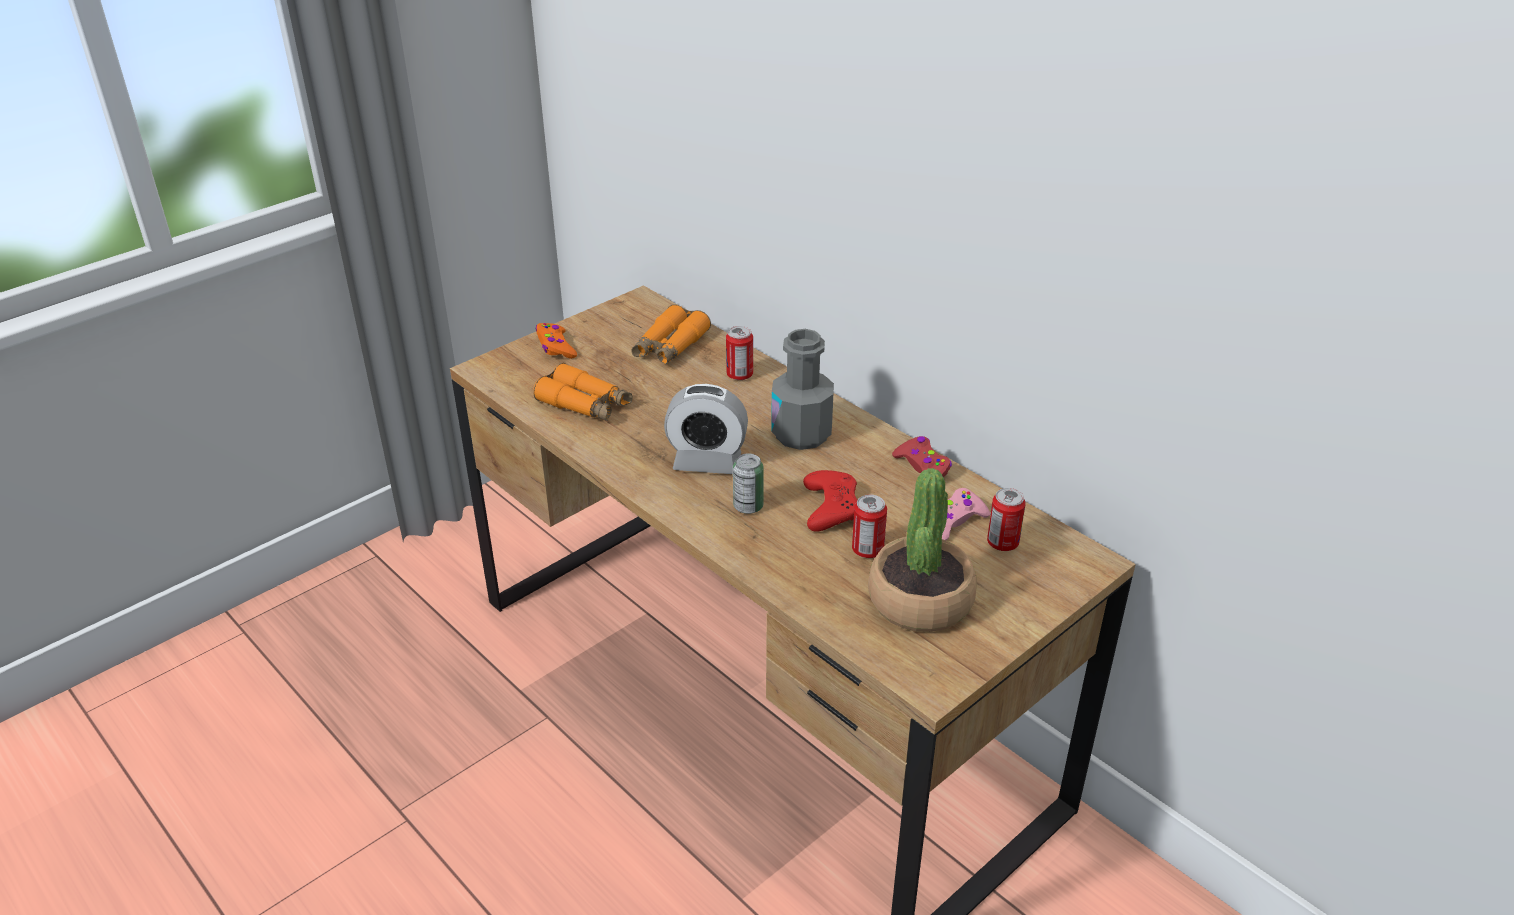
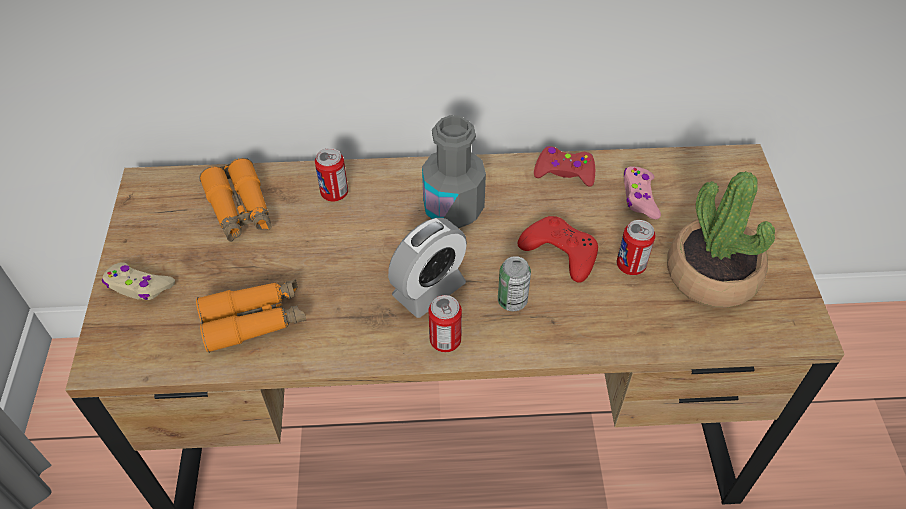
camera: 50 degrees left, 15 degrees up
(555, 347) = (139, 286): orange game controller -> beige game controller
(1002, 543) = (686, 190): can -> can (445, 340)

